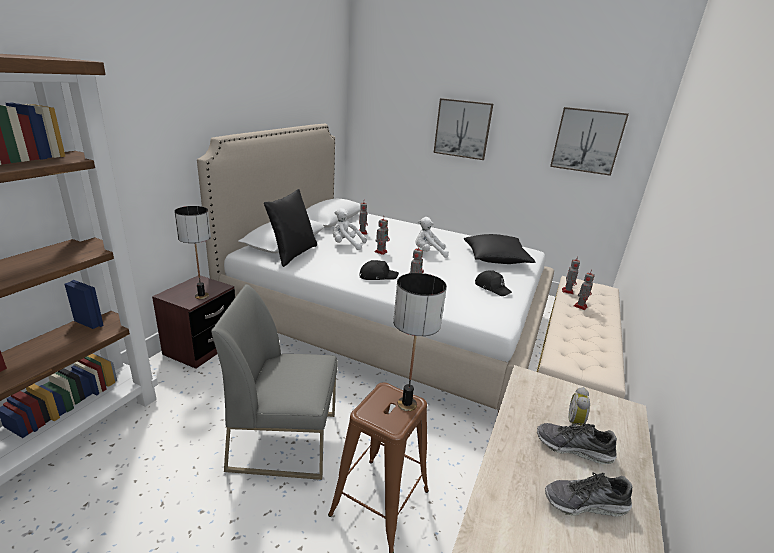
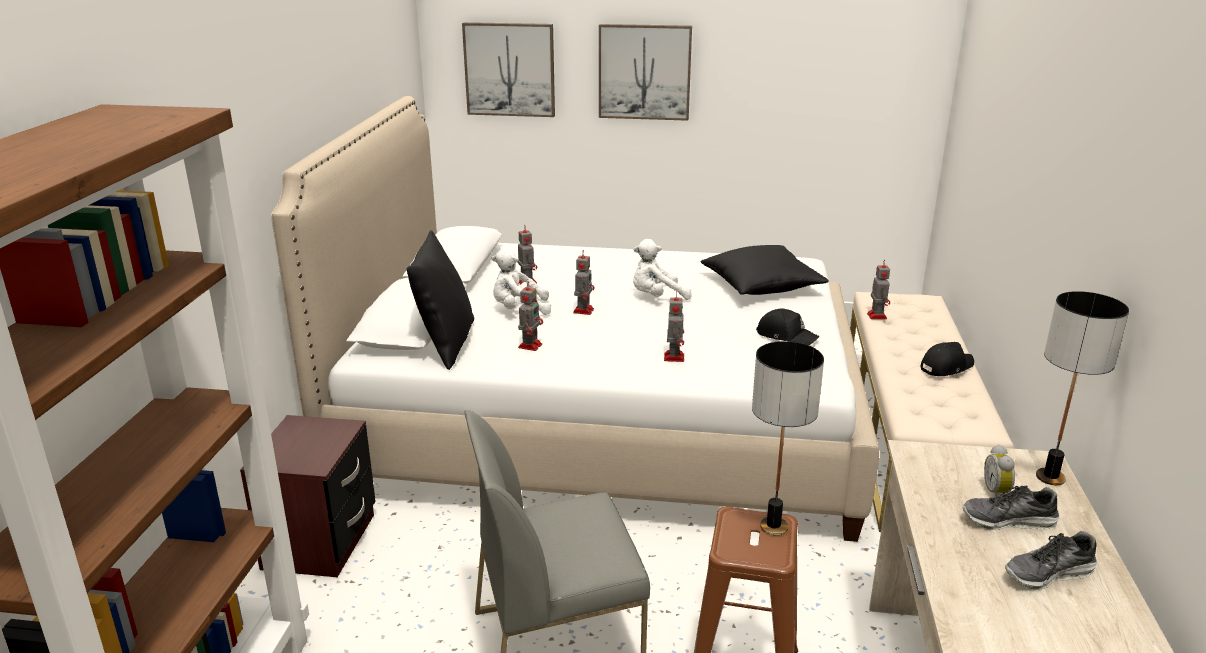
camera: 15 degrees left, 0 degrees up
(201, 296) = (325, 450): table lamp -> table lamp (1049, 477)
(377, 276) = (609, 353): black cap -> black cap (946, 367)
(580, 306) = (905, 336): toy robot -> toy robot (530, 345)
(587, 141) = (851, 71): picture -> picture (510, 69)

